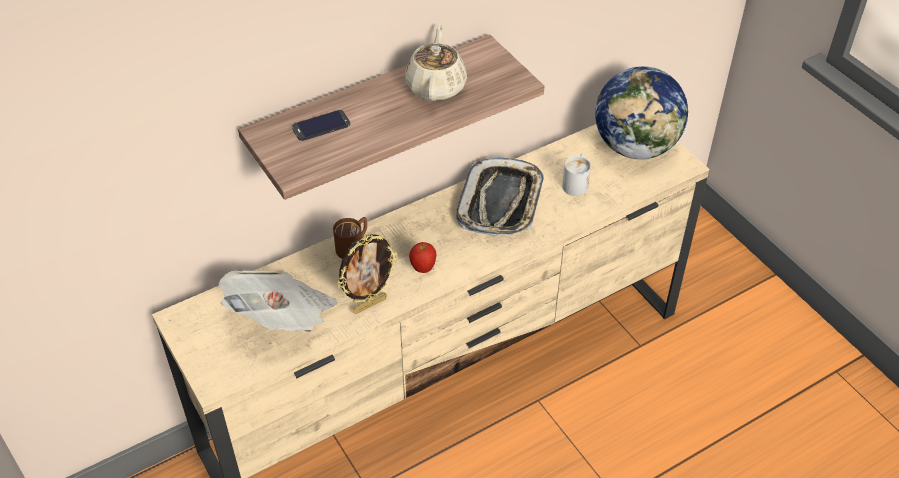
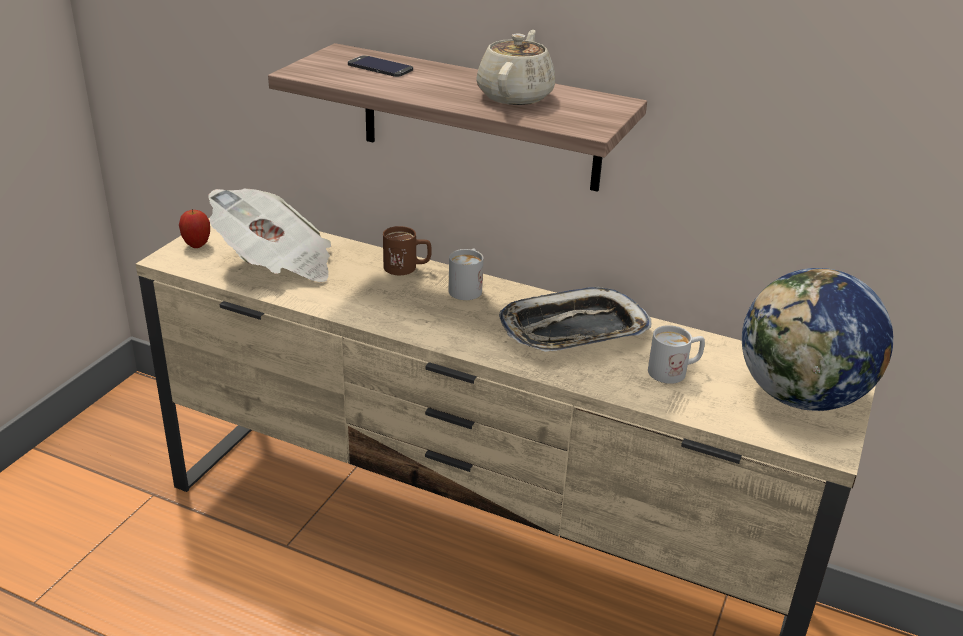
camera: 55 degrees right, 15 degrees down
(369, 304) = (337, 302): picture frame -> none
(407, 227) = (467, 288): none -> white mug
(423, 268) = (419, 315): apple -> apple (197, 245)
(436, 86) = (515, 95): beige teapot -> beige teapot turned 45 degrees counterclockwise

